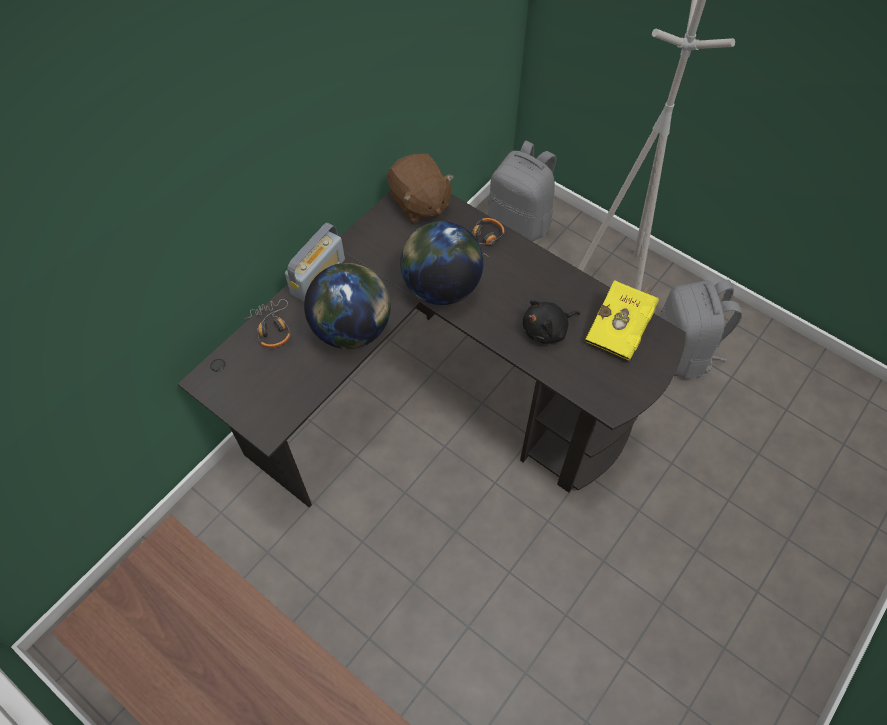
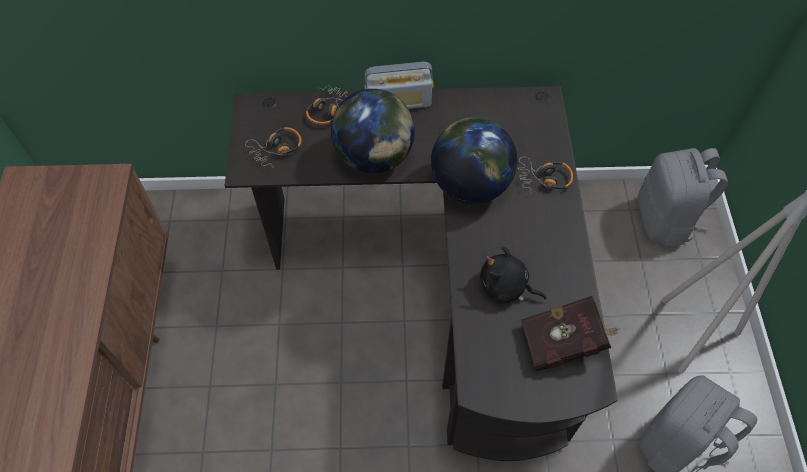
camera: 50 degrees right, 0 degrees up
(273, 392) = (276, 150): none -> headphones
(419, 203) = (534, 113): brown plush toy -> none
(620, 329) = (565, 343): yellow book -> red book

